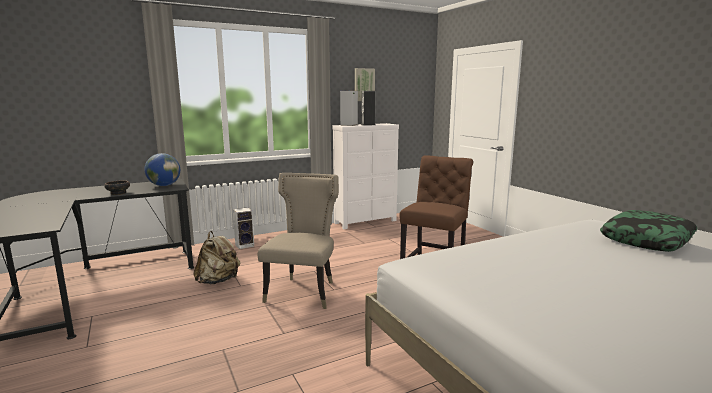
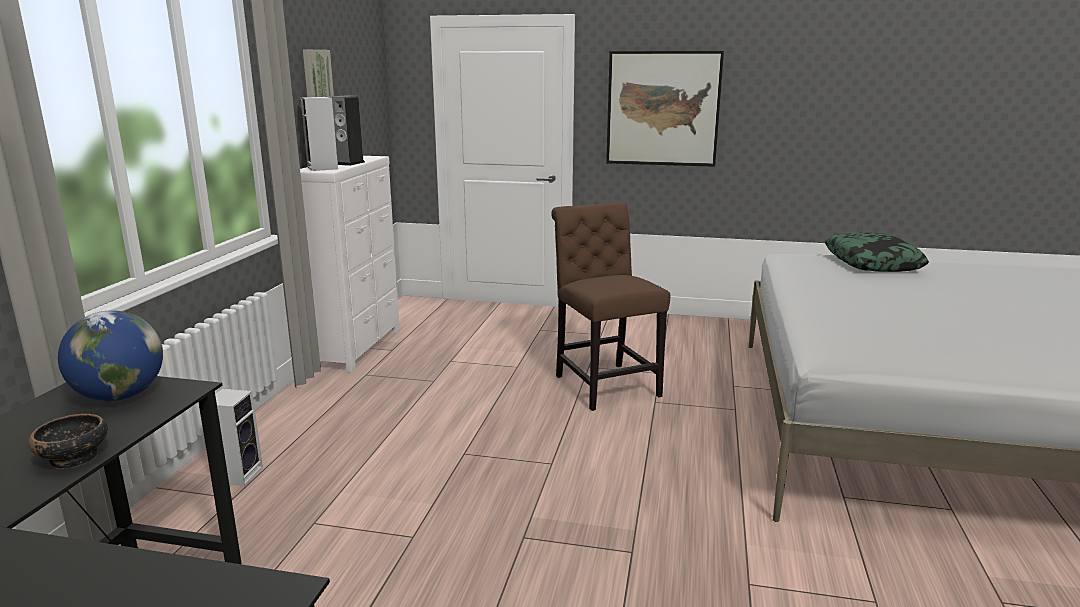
camera: 50 degrees left, 5 degrees up
(218, 281) = (355, 553): beige backpack -> none
(304, 291) = (523, 488): beige chair -> none
(570, 103) = (663, 109): none -> picture

